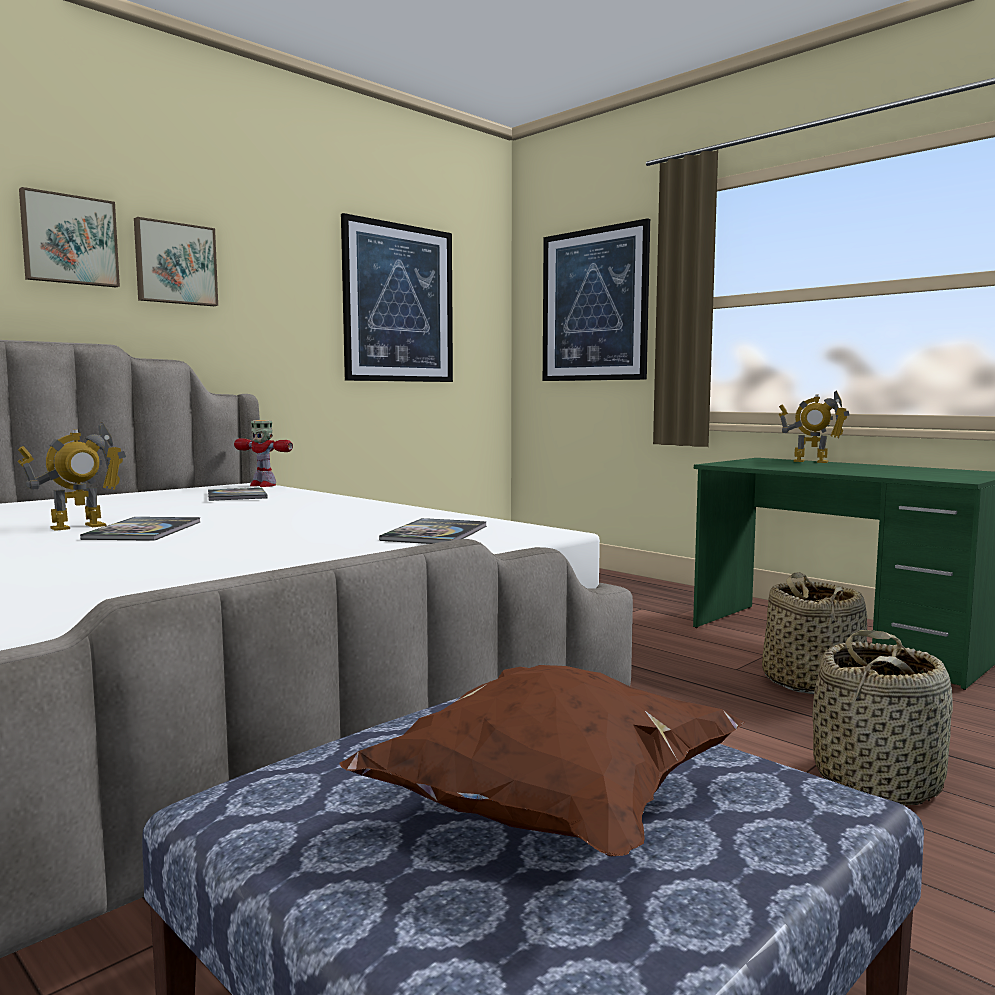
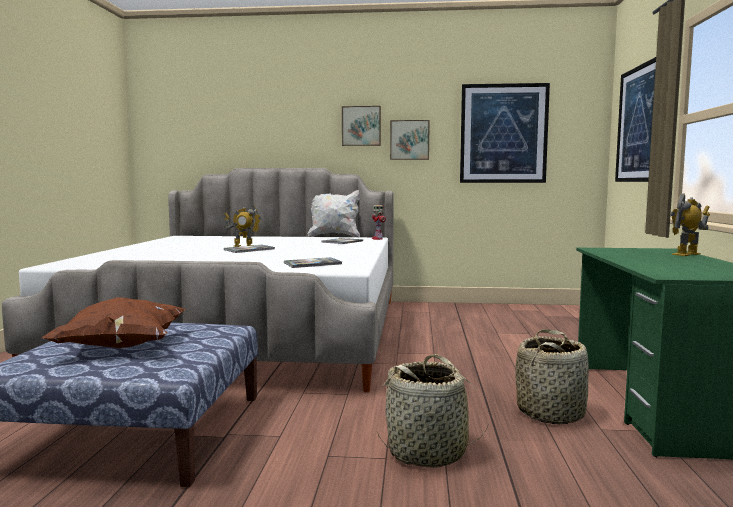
camera: 50 degrees right, 0 degrees up
(69, 240) = (313, 121): picture -> picture (409, 140)
(156, 489) = (334, 236): none -> white pillow
(810, 461) = (687, 254): toy robot -> toy robot turned 75 degrees clockwise

